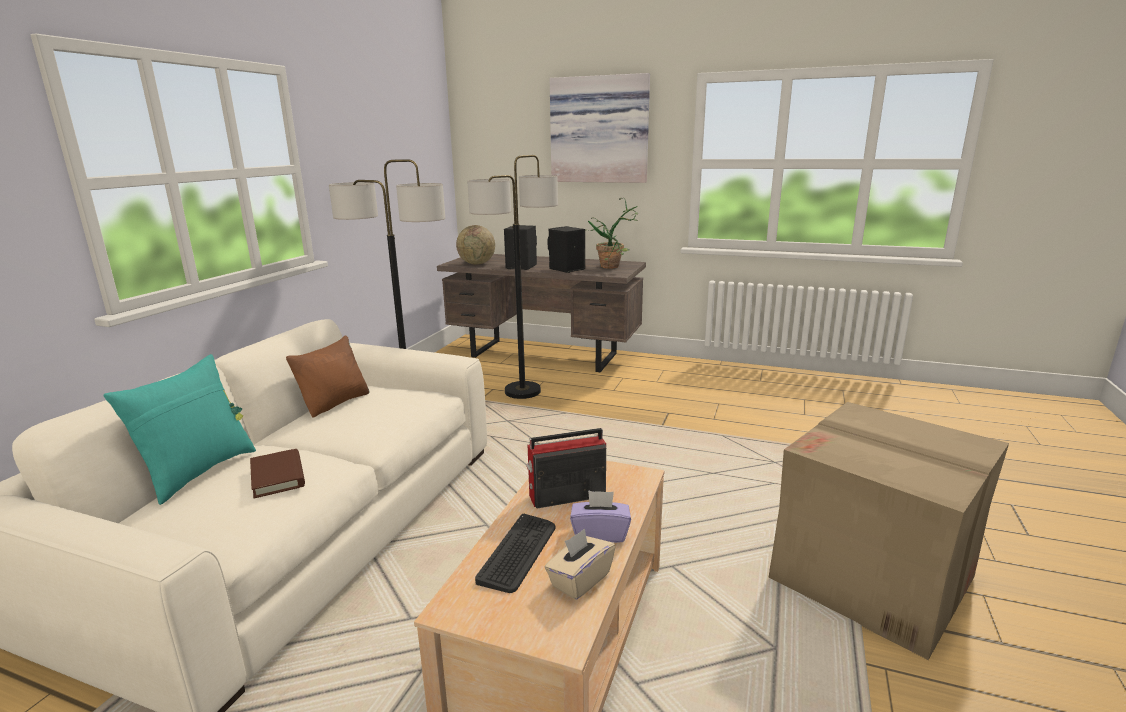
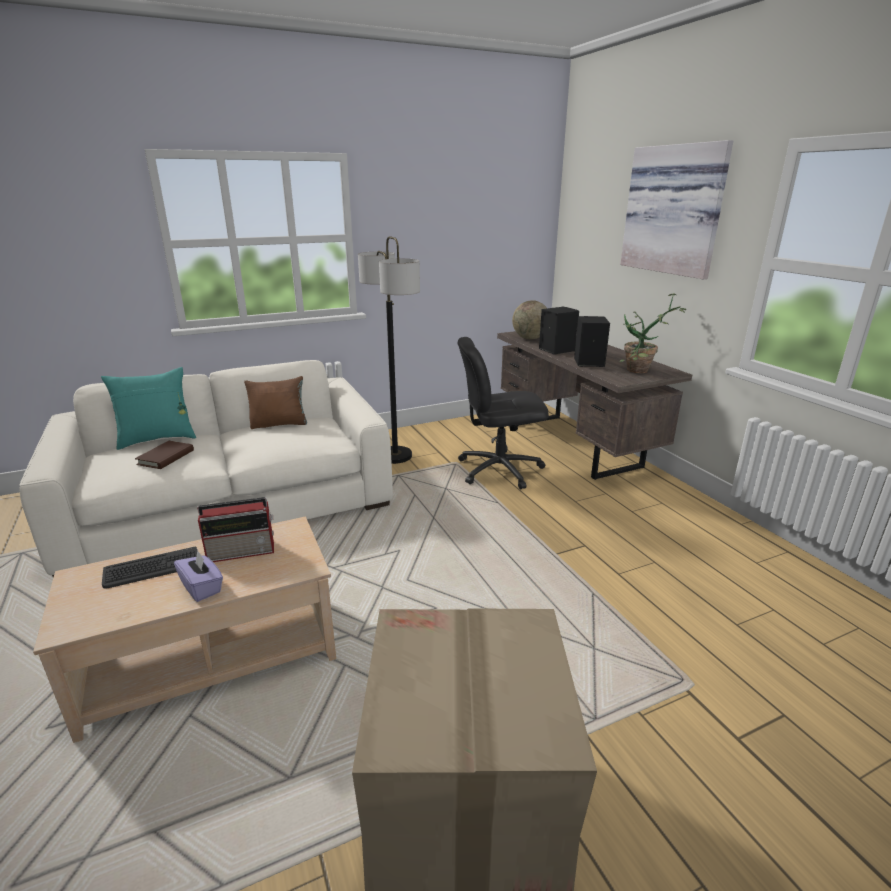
camera: 45 degrees right, 5 degrees up
(522, 391) = (499, 469): floor lamp -> black office chair
(565, 496) = (243, 551): radio -> radio turned 135 degrees clockwise
(580, 580) = (134, 606): beige tissue box -> none

